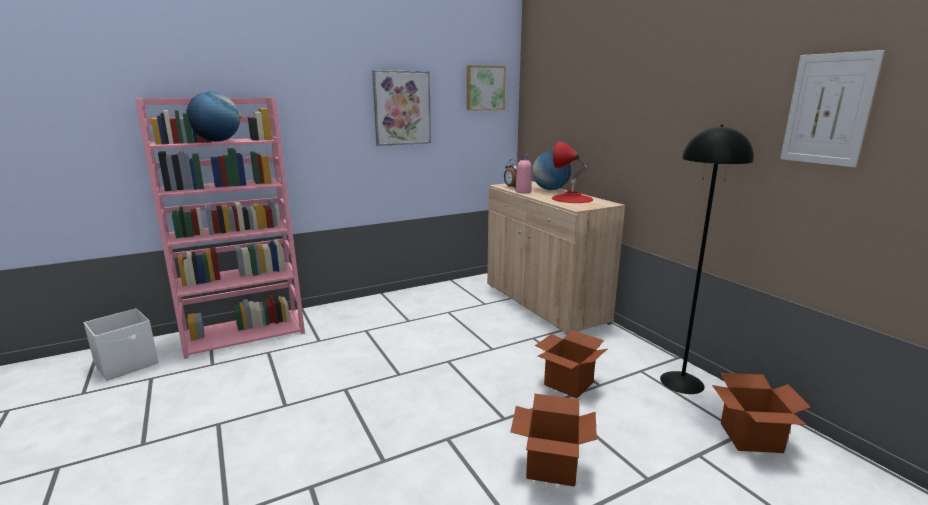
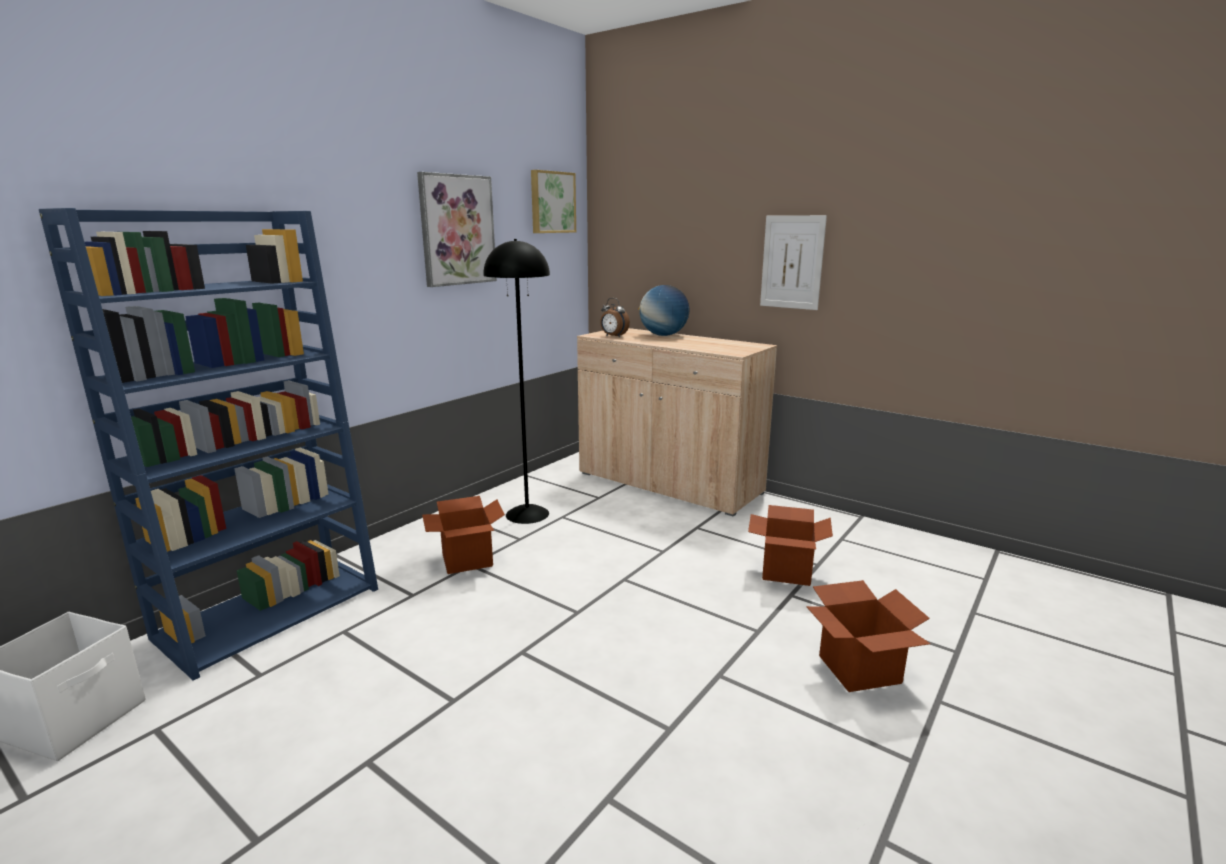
camera: 25 degrees left, 0 degrees up
(217, 141) = (211, 286): globe -> none
(245, 332) = (271, 611): pink bookcase -> blue bookcase
(523, 192) = (637, 340): pink bottle -> none
(572, 198) = (709, 343): red table lamp -> none
(682, 382) = (889, 541): black floor lamp -> black floor lamp (527, 514)
(751, 437) = (996, 581): cardboard box -> cardboard box (467, 560)
(828, 109) = (1035, 222): picture -> picture (792, 262)

